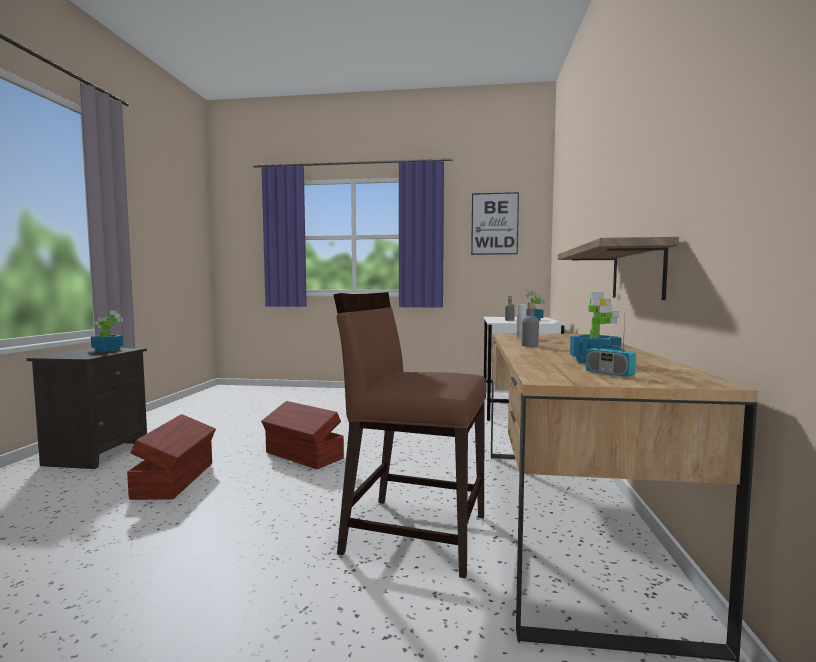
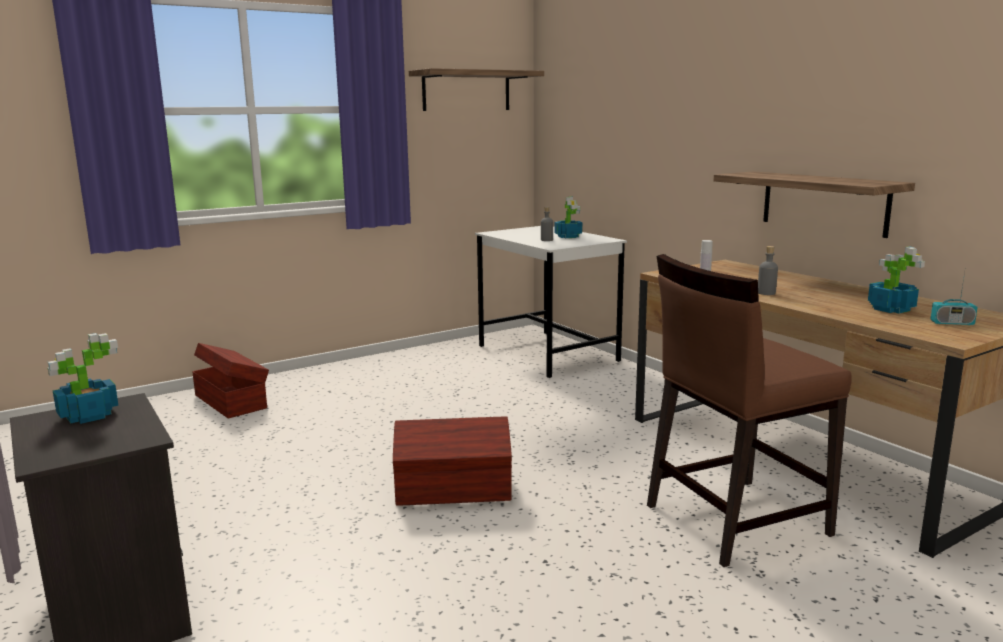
camera: 40 degrees left, 10 degrees up
(176, 479) = (372, 586): brown storage box -> brown storage box (231, 401)
(494, 224) = (466, 91): picture -> shelf

